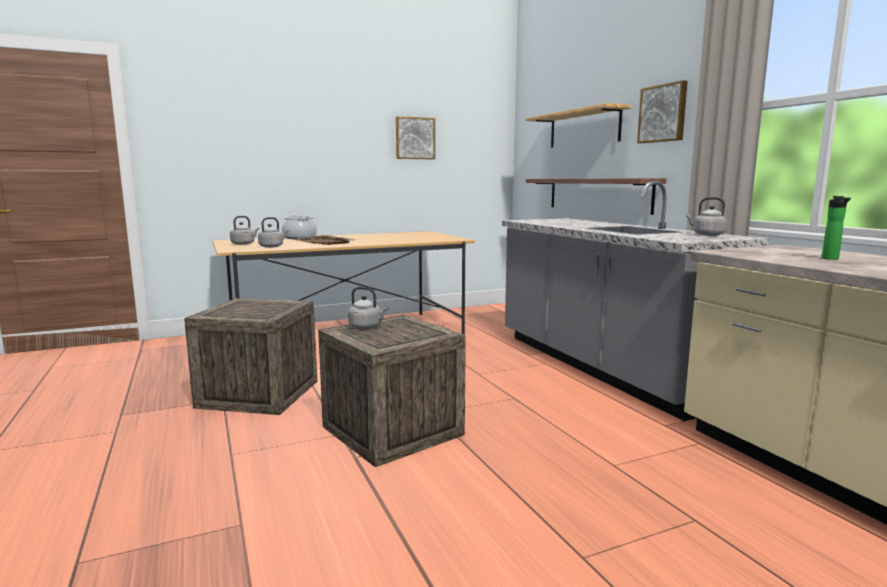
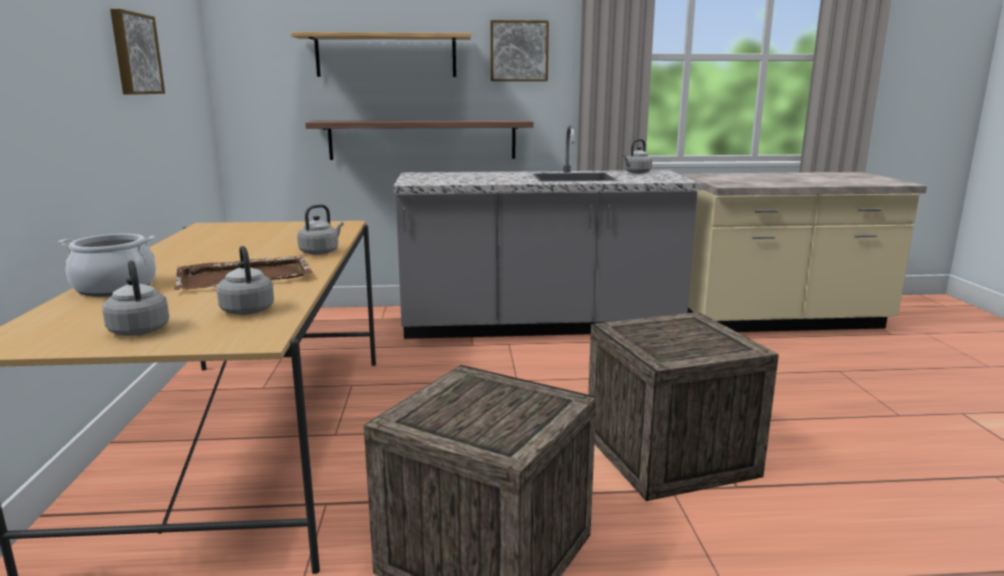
camera: 70 degrees left, 5 degrees up
(367, 327) = (651, 346): grey kettle -> grey kettle (321, 252)
(831, 259) = (770, 179): bottle -> none

